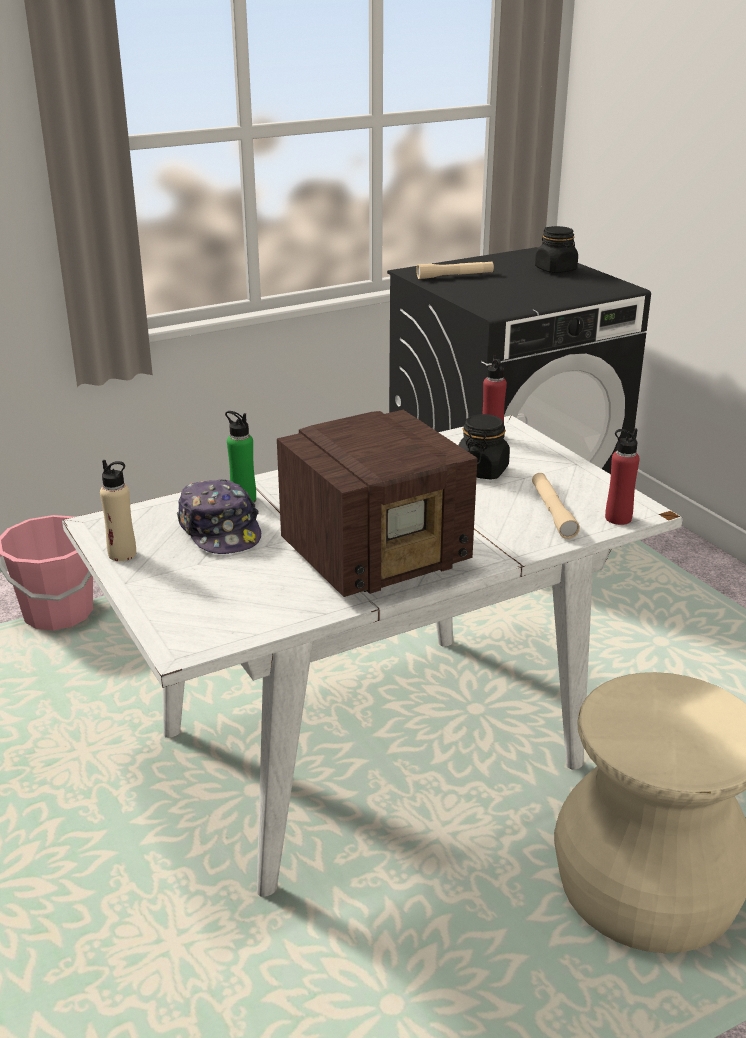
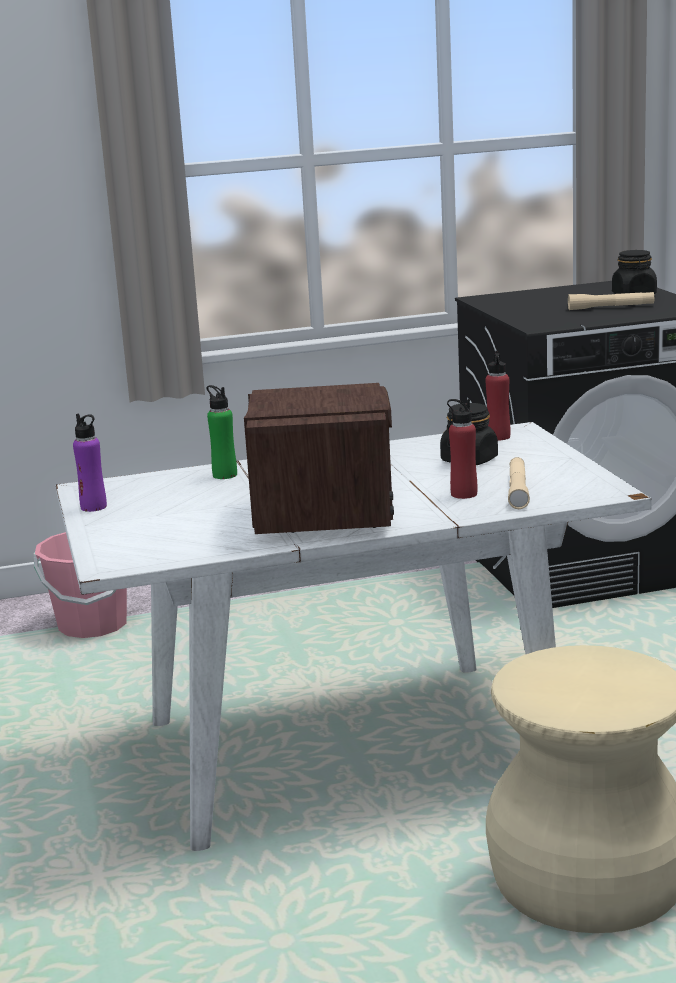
camera: 15 degrees right, 10 degrees down
(122, 554) = (93, 507): beige bottle -> purple bottle
(220, 530) = (190, 495): cap -> none
(378, 556) = (324, 515): radio -> radio turned 75 degrees counterclockwise
(455, 276) = (521, 301): beige flashlight -> beige flashlight (611, 307)
(618, 518) = (581, 496): red bottle -> red bottle (463, 494)

